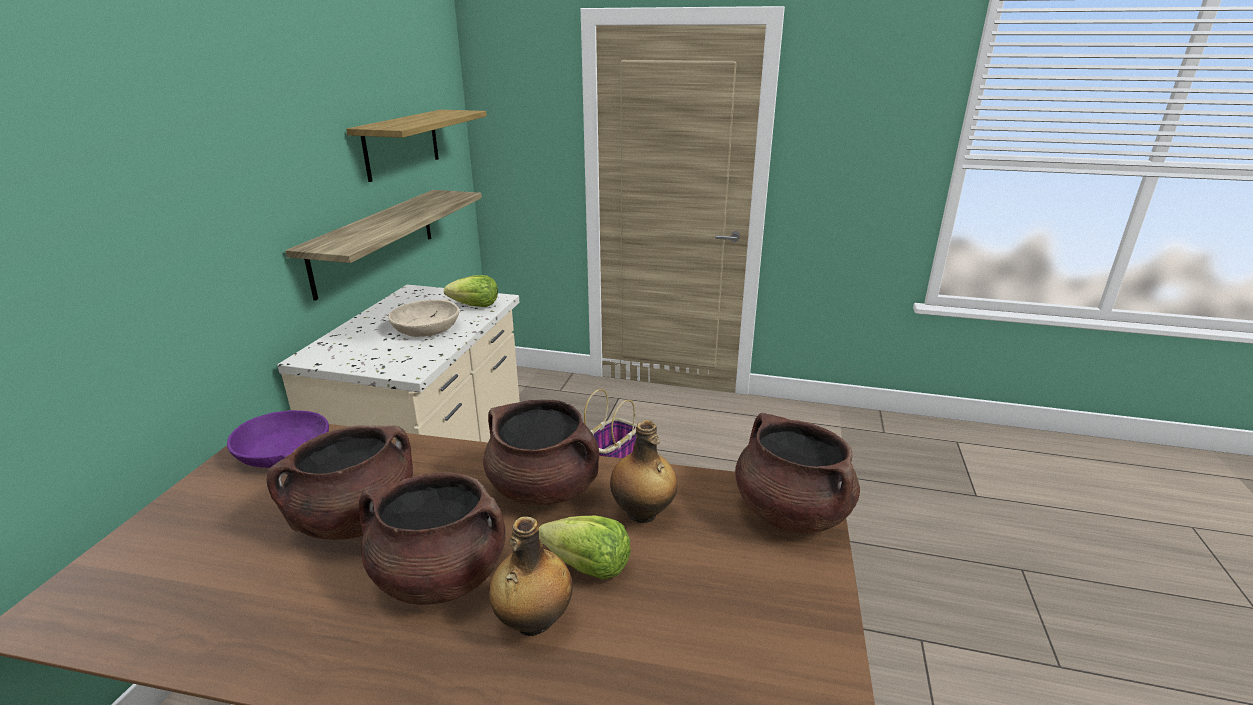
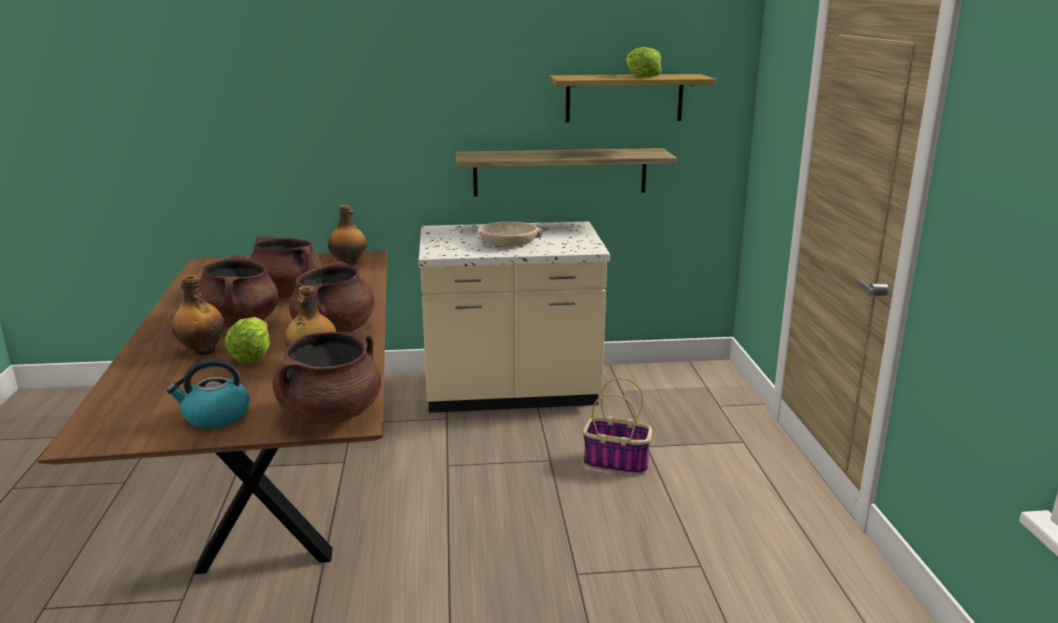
camera: 70 degrees right, 5 degrees down
(284, 451) = (349, 263): purple bowl -> bottle
(475, 305) = (568, 246): lettuce -> lettuce (641, 76)
(776, 608) = (215, 416): none -> kettle

